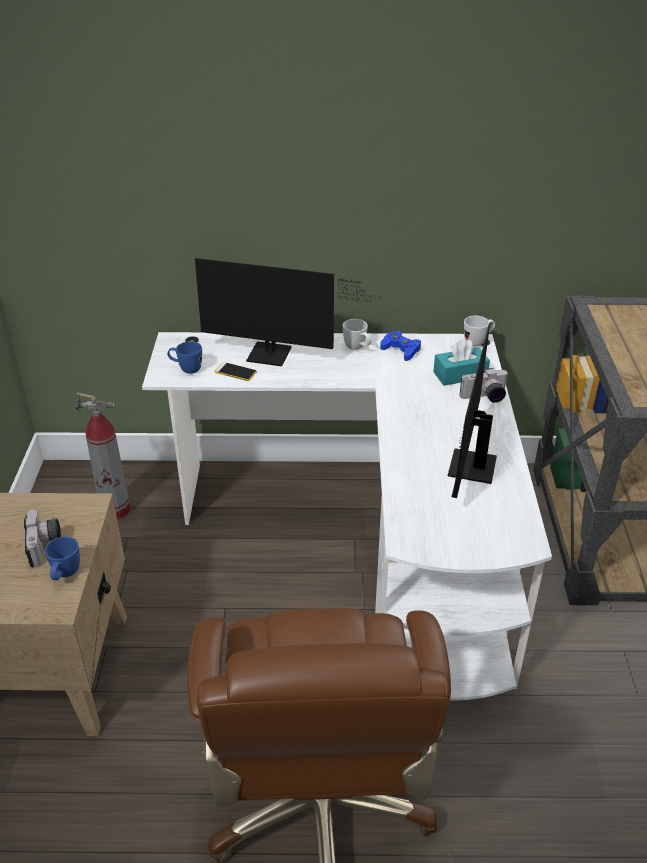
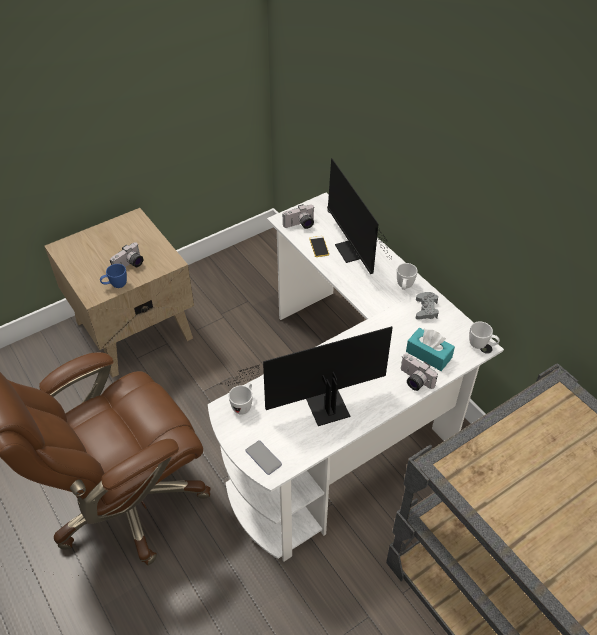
camera: 55 degrees right, 10 degrees up
(115, 509) = (263, 281): fire extinguisher -> none
(186, 369) = (300, 225): blue mug -> camera
(401, 350) = (426, 309): blue game controller -> grey game controller
(414, 525) = (243, 405): none -> white mug
(503, 542) = (263, 458): none -> phone

